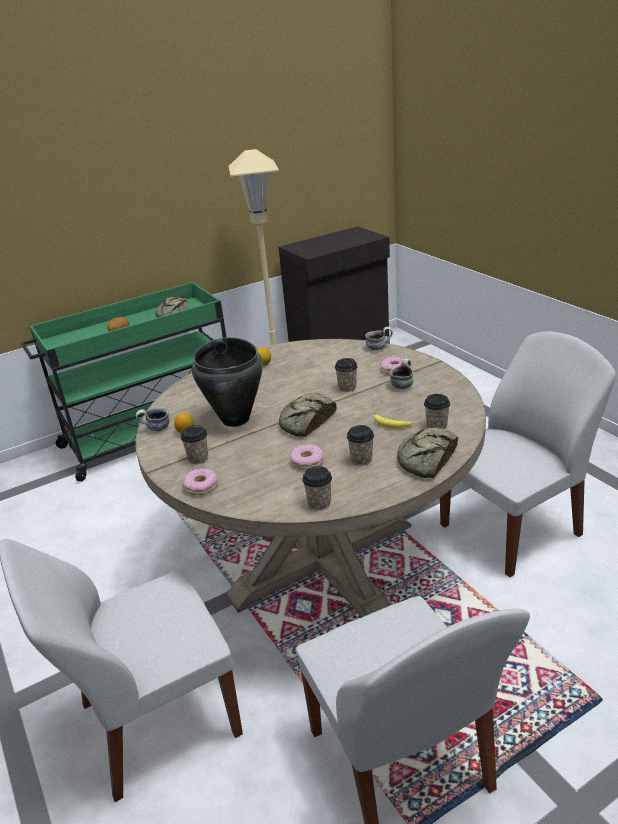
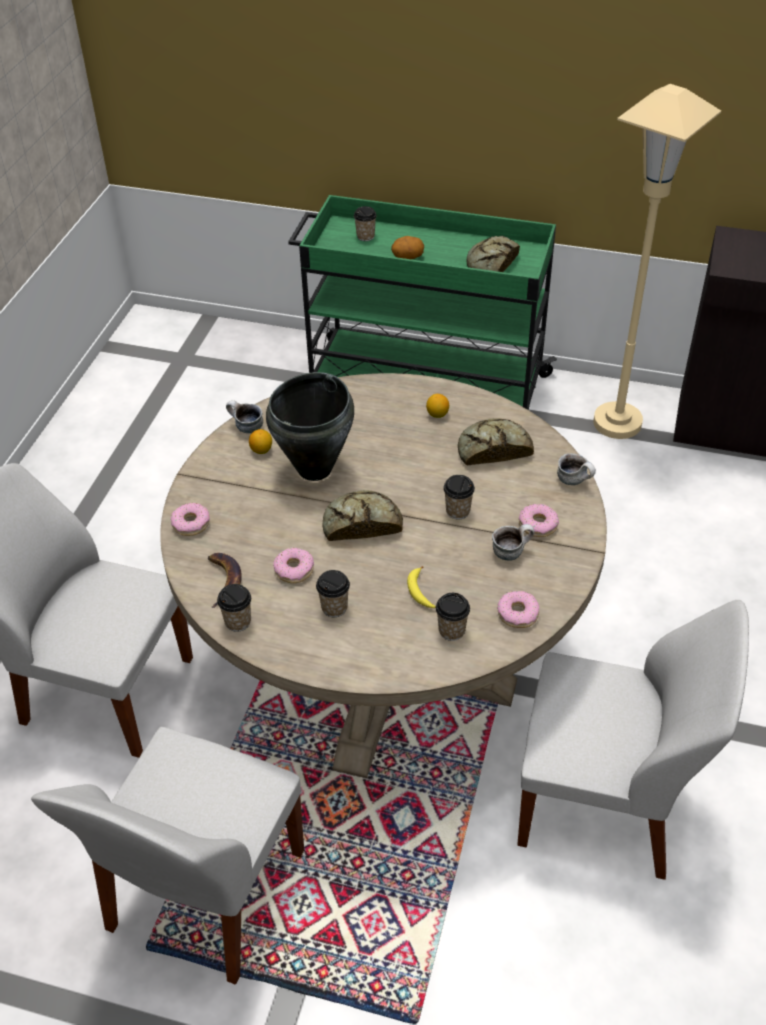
camera: 45 degrees right, 15 degrees up
(198, 458) = (229, 491): cup -> cup (365, 236)
(274, 493) = (224, 580): none -> banana
(427, 459) = (382, 658): bread -> bread (492, 449)
(451, 401) = (518, 614): none -> donut

